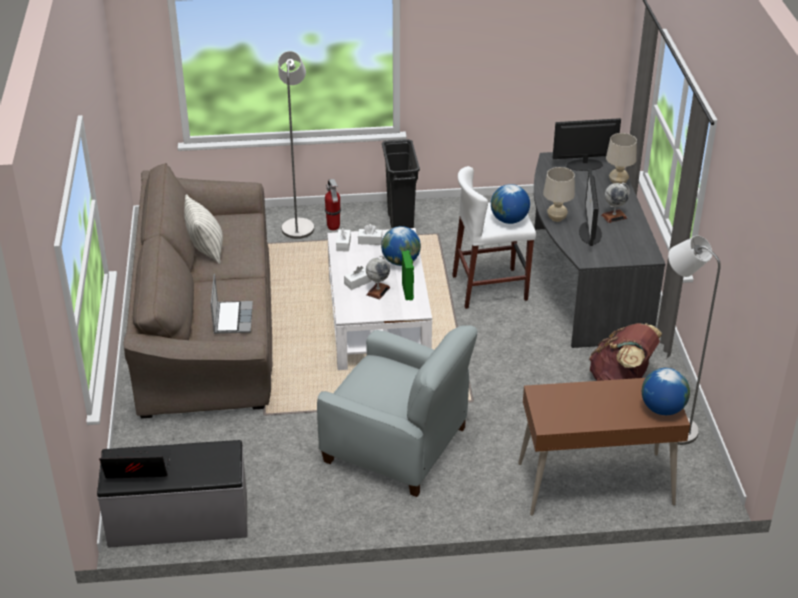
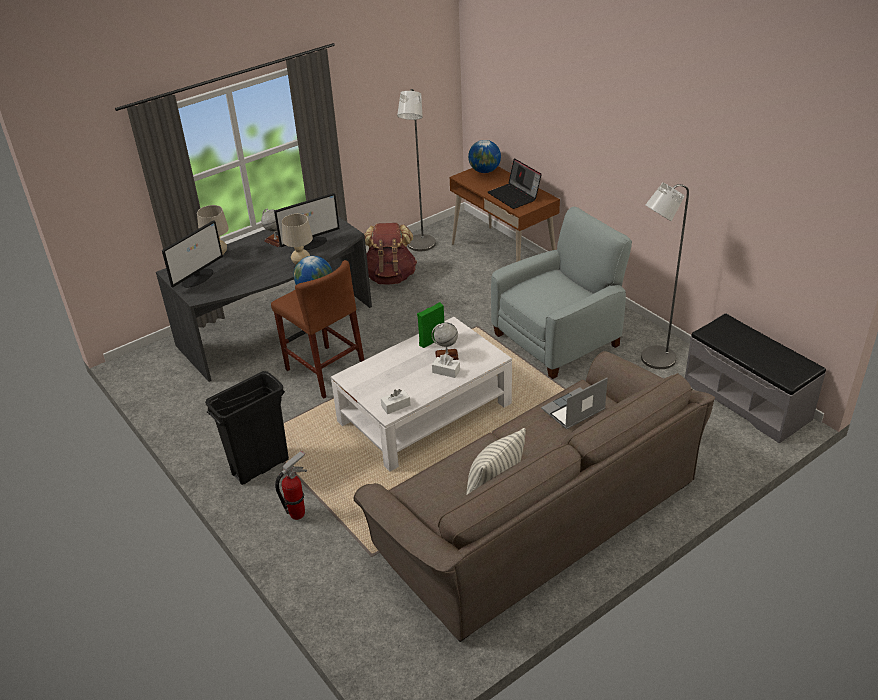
camera: 120 degrees left, 0 degrees up
(137, 469) = (783, 361): laptop -> laptop (514, 196)
(298, 225) = (313, 544): grey floor lamp -> grey floor lamp (652, 360)
(370, 241) = (376, 392): white tissue box -> none
(397, 445) = (558, 339): grey armchair -> grey armchair turned 60 degrees clockwise
(401, 262) = (392, 361): globe -> none
(490, 288) = (325, 371): white stool -> brown stool
(584, 165) = (198, 277): monitor -> monitor turned 105 degrees counterclockwise

